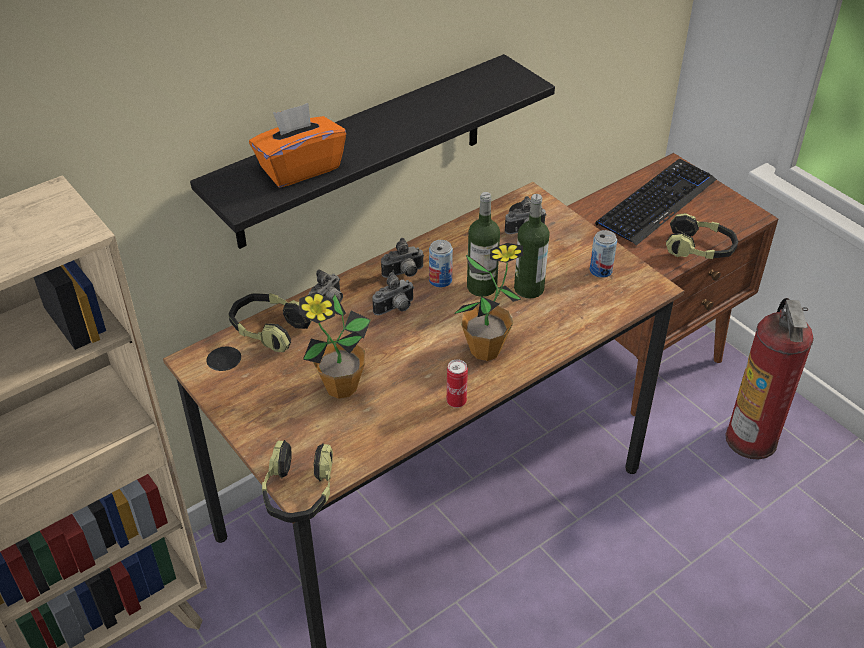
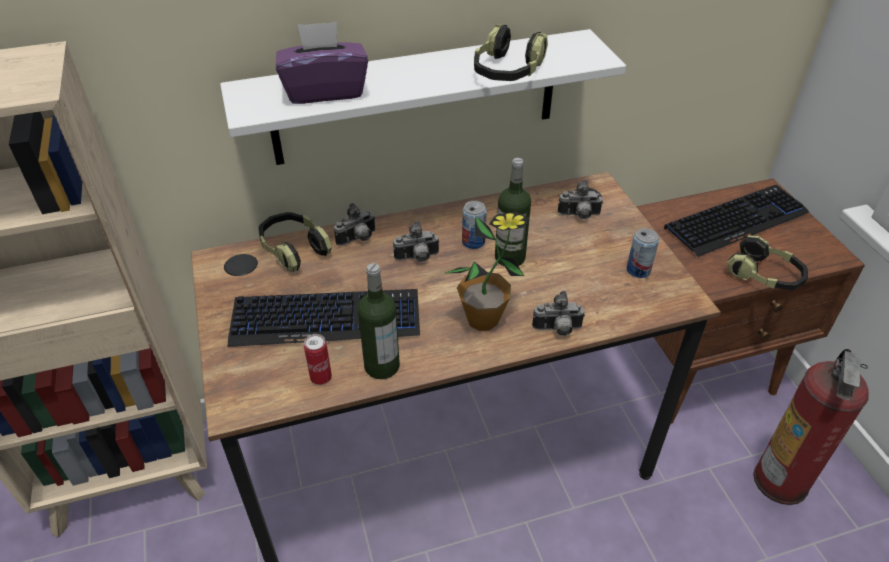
camera: 20 degrees right, 0 degrees up
(299, 493) = (229, 412): headphones -> headphones (507, 72)
(300, 168) = (325, 91): orange tissue box -> purple tissue box
(341, 387) = (326, 319): potted plant -> keyboard
(361, 153) = (416, 98): black shelf -> white shelf
(404, 274) = (442, 228): camera -> camera (557, 330)
(456, 401) = (427, 363): can -> can (321, 377)
(529, 288) = (556, 270): bottle -> bottle (382, 366)

